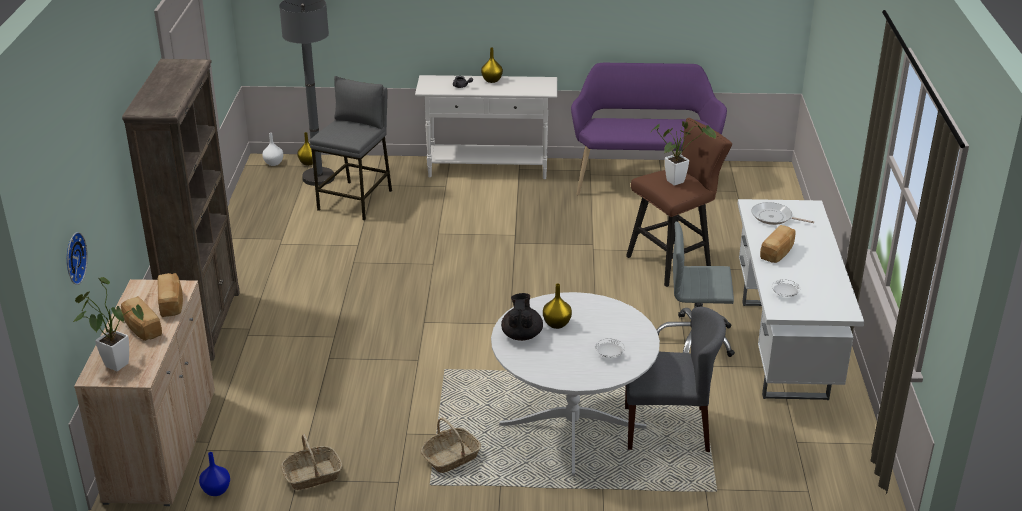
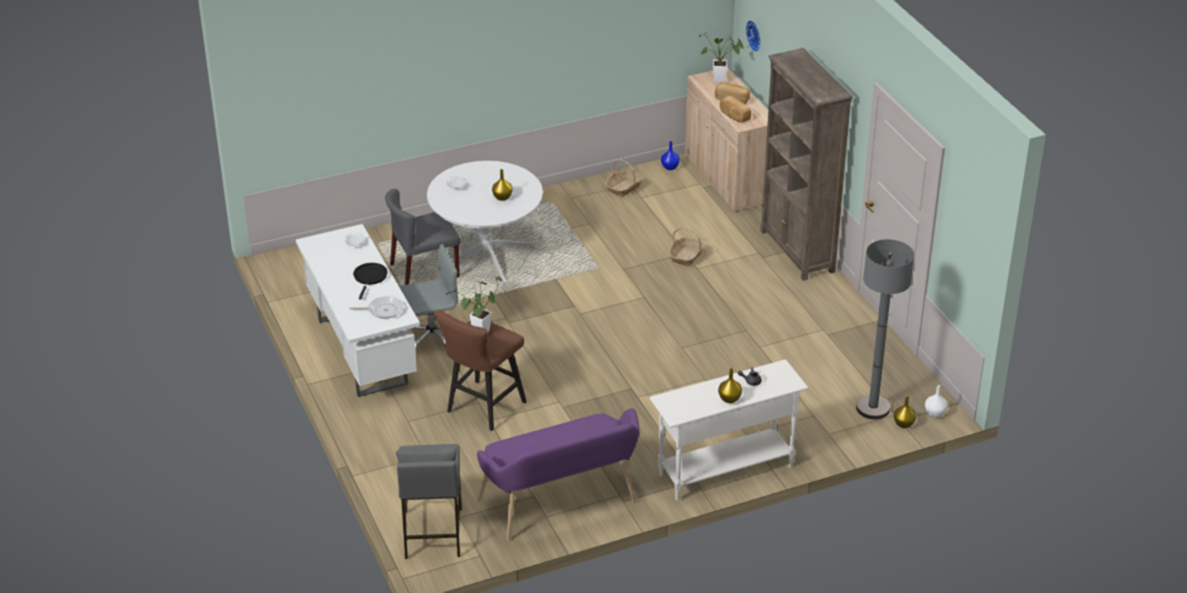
camera: 155 degrees right, 5 degrees up
(356, 200) = (810, 393): grey stool -> grey stool (432, 533)
(451, 458) = (550, 218): basket -> basket (686, 256)
(521, 335) = (520, 185): black teapot -> none
(778, 253) = (370, 277): bread -> black frying pan

